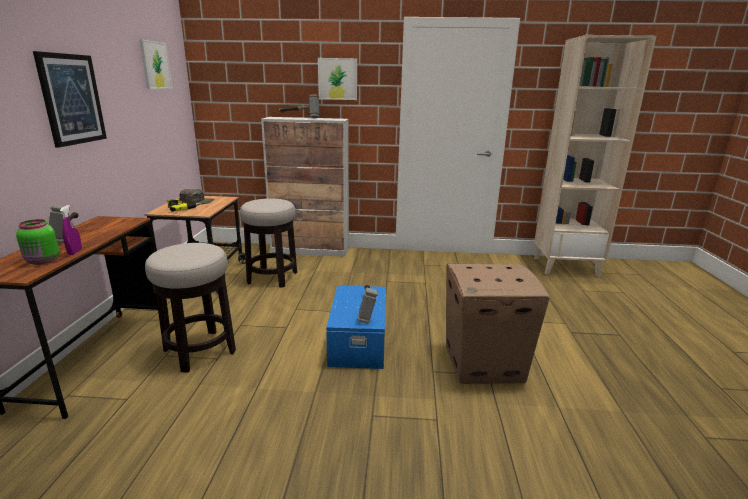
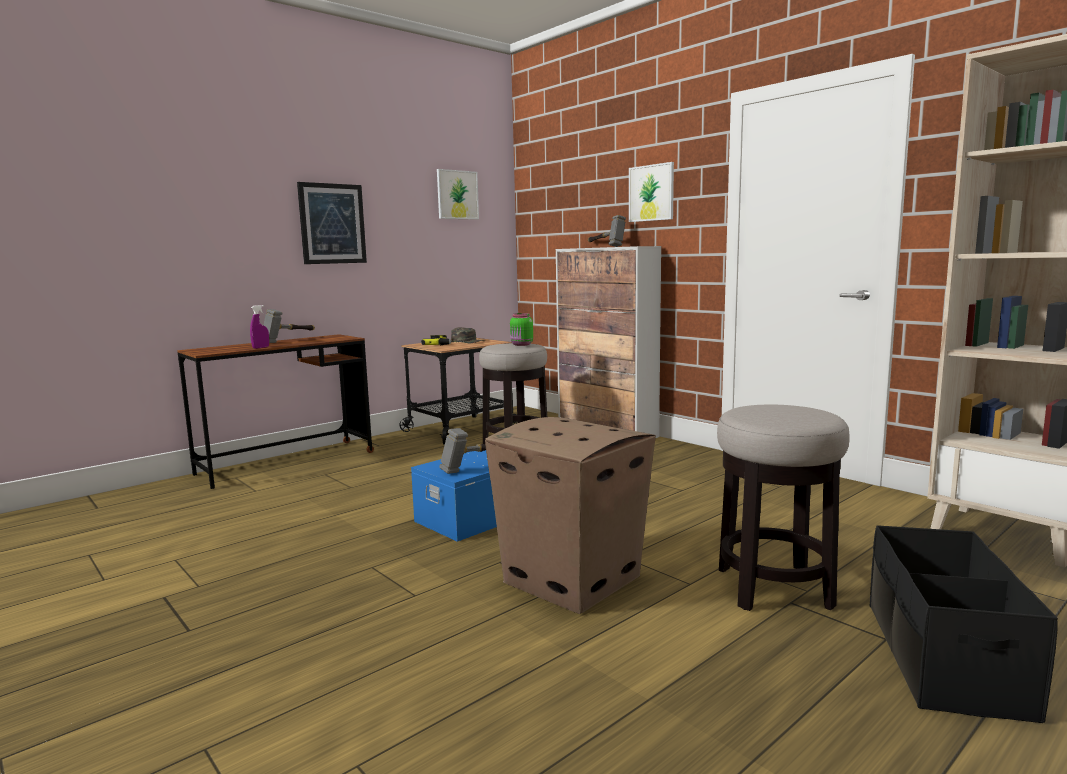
camera: 45 degrees right, 10 degrees down
(43, 261) = (233, 349): green jar -> green jar (521, 344)
(200, 351) = (350, 479): stool -> stool (774, 588)
(642, 334) = (943, 657): none -> black storage box

